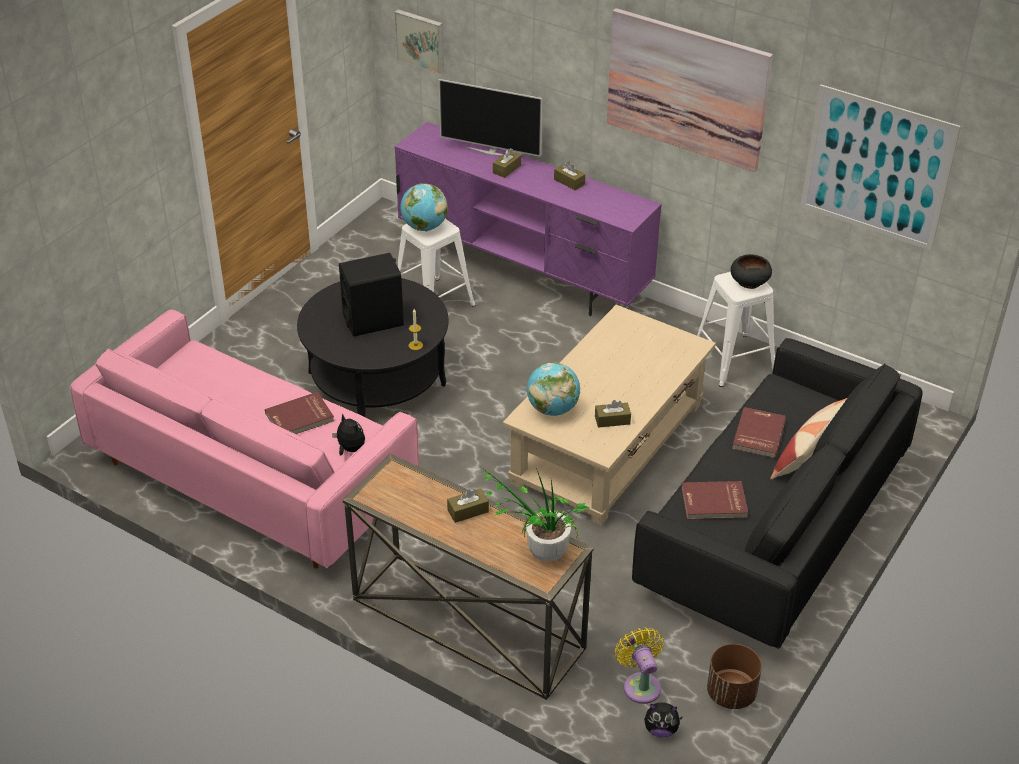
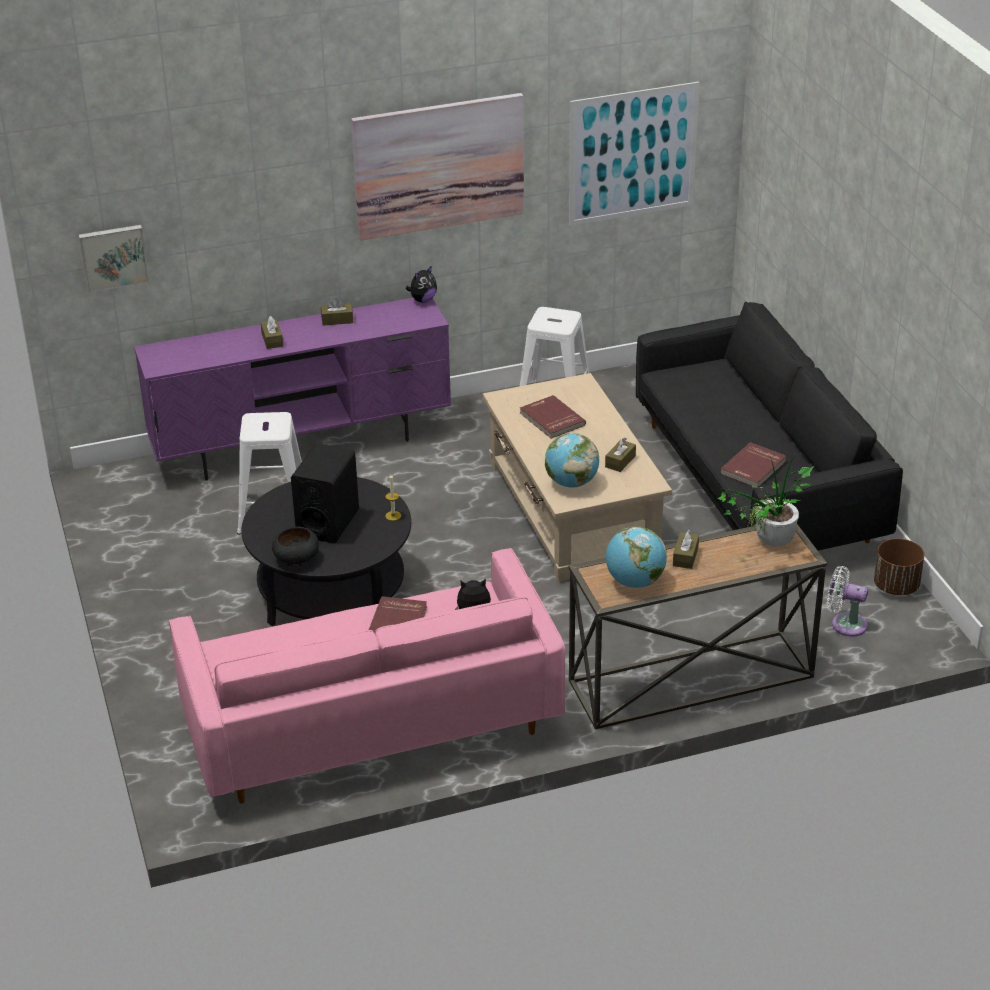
camera: 50 degrees left, 5 degrees down
(424, 227) = (260, 428): globe -> globe (635, 582)
(491, 152) = (235, 335): television -> none
(640, 684) = (845, 624): yellow fan -> white fan
(661, 729) = (898, 636): plush toy -> plush toy (423, 300)
(749, 282) = (557, 316): black bowl -> black bowl (296, 559)
(757, 434) = (704, 412): red book -> red book (551, 419)
(808, 454) = (750, 403): pillow -> none

